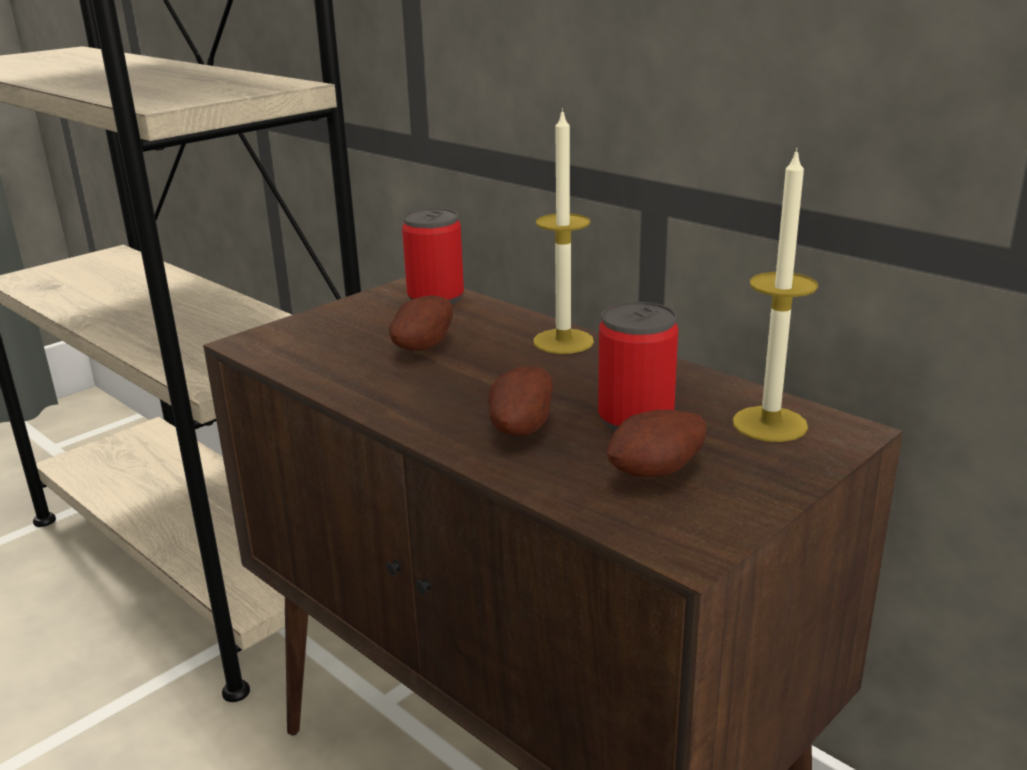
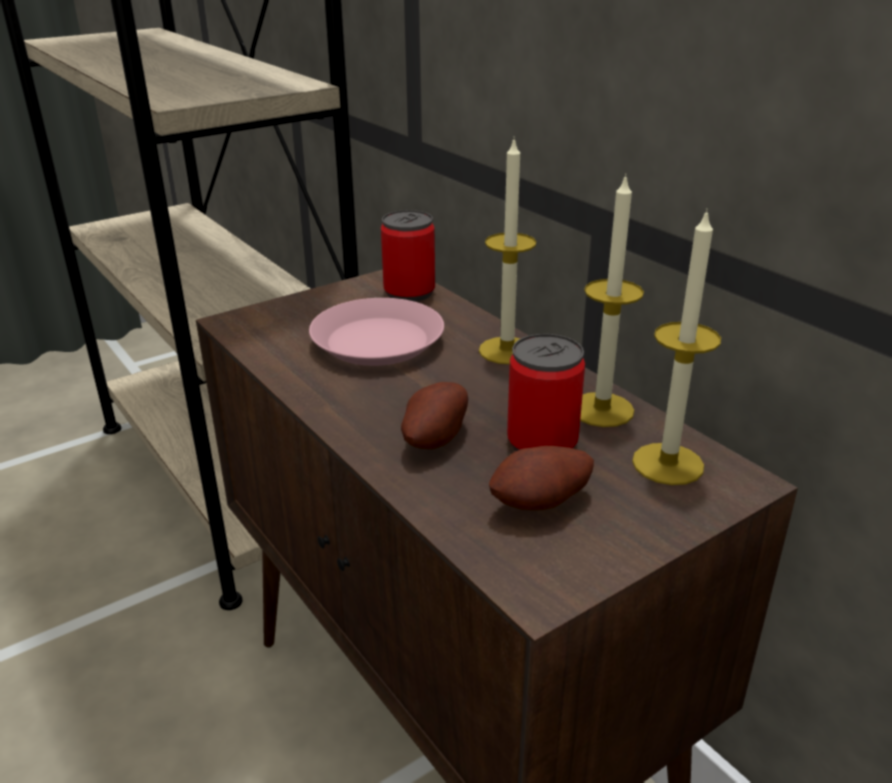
camera: 10 degrees right, 5 degrees up
(421, 346) = (378, 341): potato -> pink plate
(684, 384) = (601, 409): none -> candle

